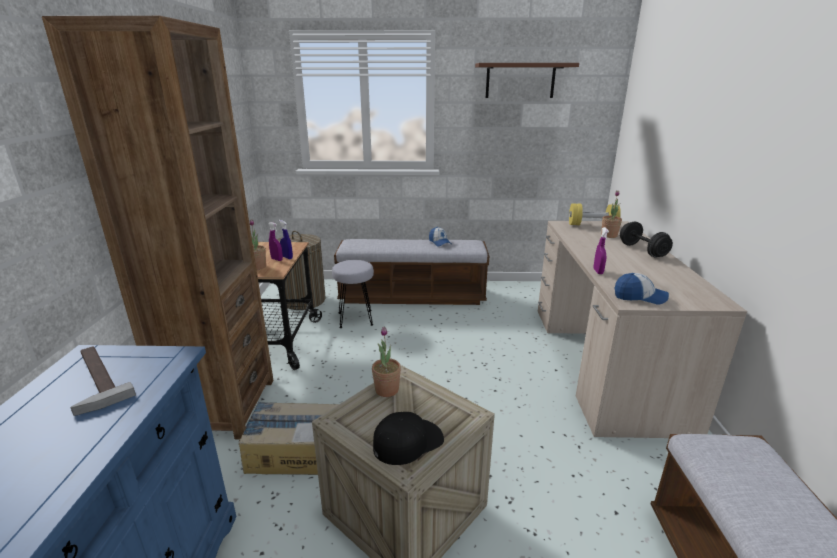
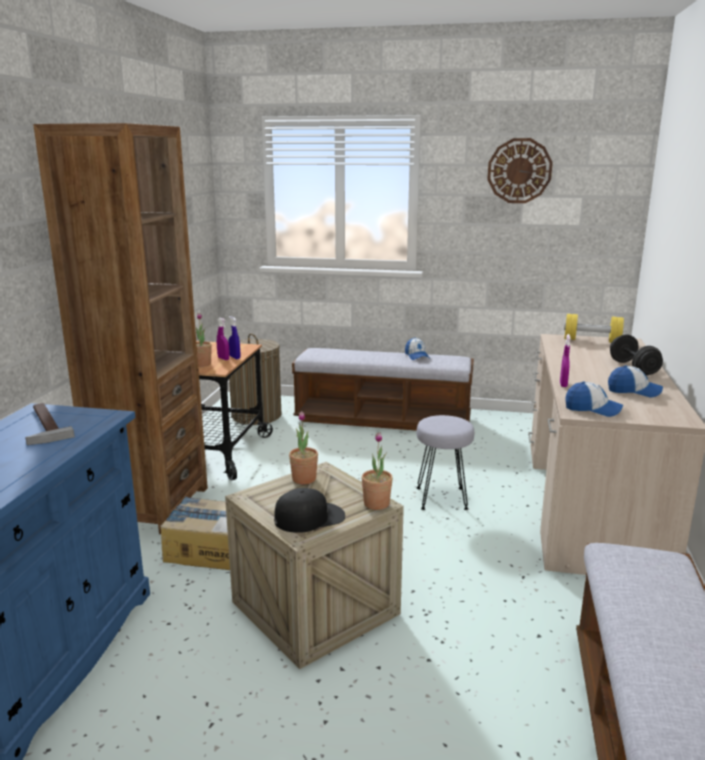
camera: 10 degrees right, 5 degrees down
(355, 318) = (310, 437): grey stool -> grey stool (442, 498)
(520, 80) = (519, 171): brown shelf -> wall clock
(609, 235) = (604, 352): potted plant -> potted plant (376, 504)
(659, 274) = (634, 391): none -> cap

